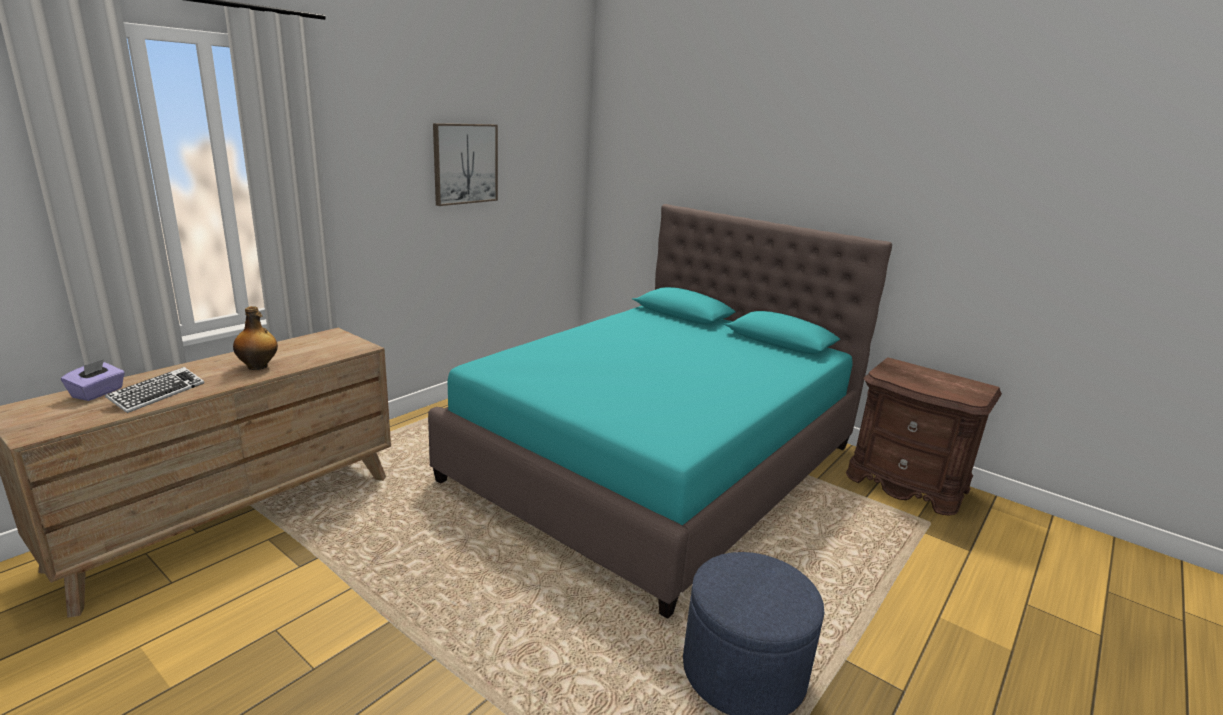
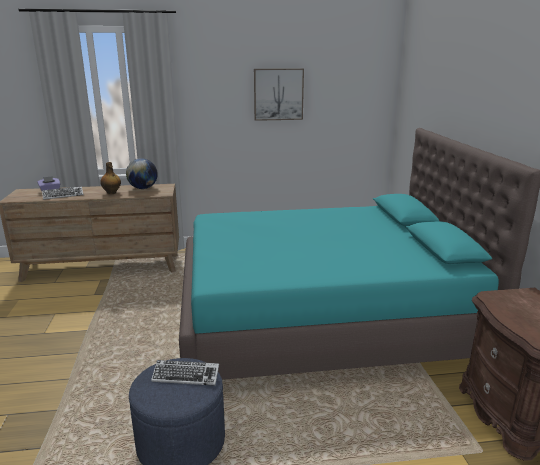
camera: 45 degrees right, 0 degrees up
(301, 346) = (143, 188): none -> globe
(754, 575) = (186, 376): none -> keyboard

